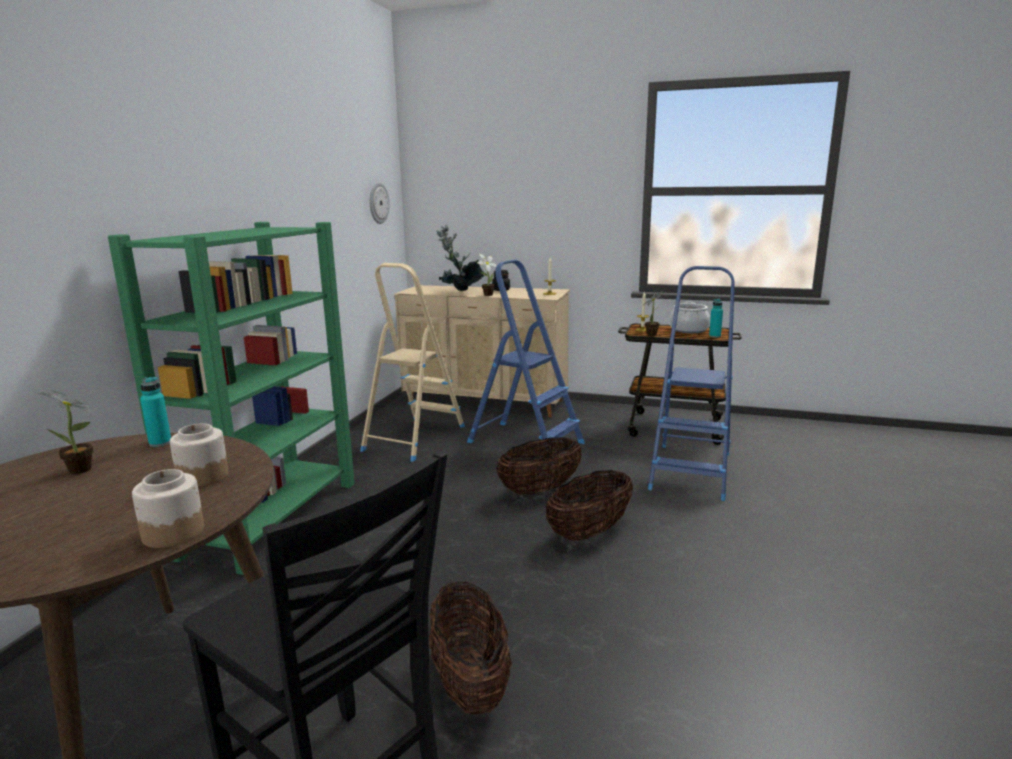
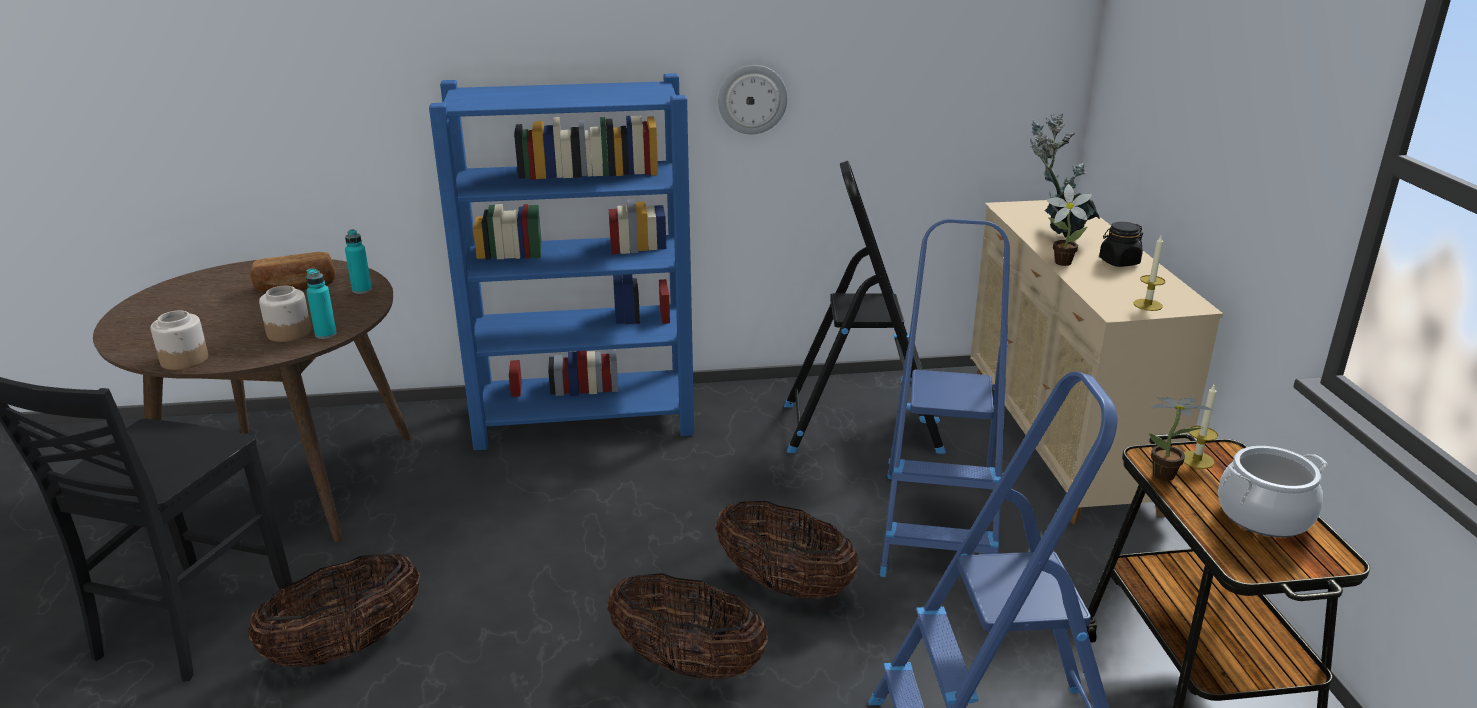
camera: 65 degrees right, 10 degrees up
(82, 471) = (296, 287): potted plant -> bread
(272, 518) = (585, 418): green bookcase -> blue bookcase
(378, 203) = (1005, 48): wall clock -> wall clock (752, 99)
(415, 437) = (864, 428): beige step ladder -> black step ladder
(714, 336) = (1257, 557): turquoise bottle -> turquoise bottle (326, 334)

